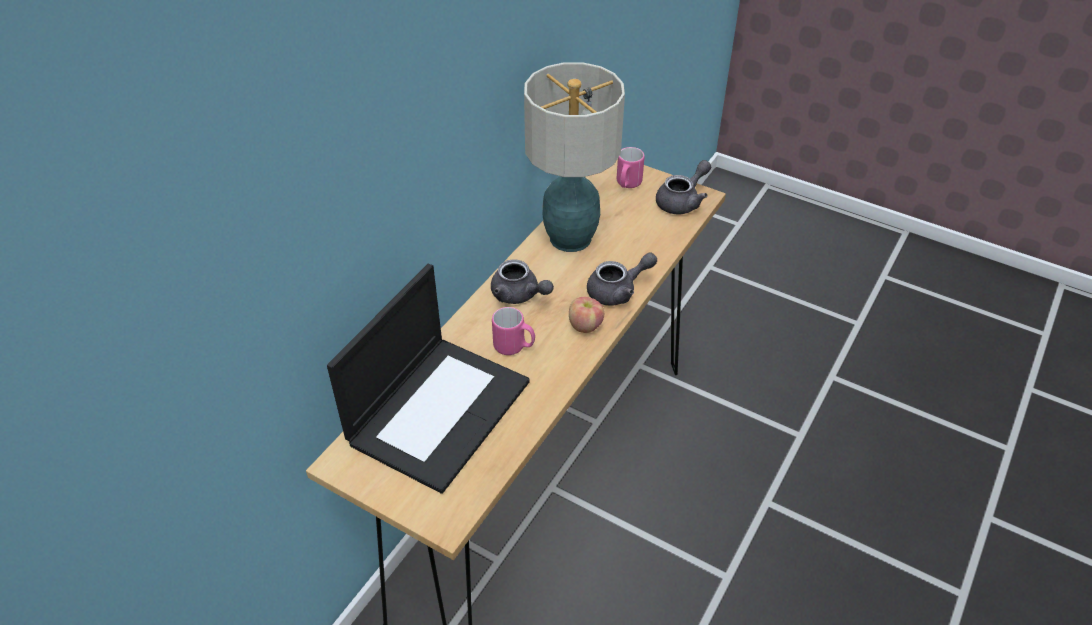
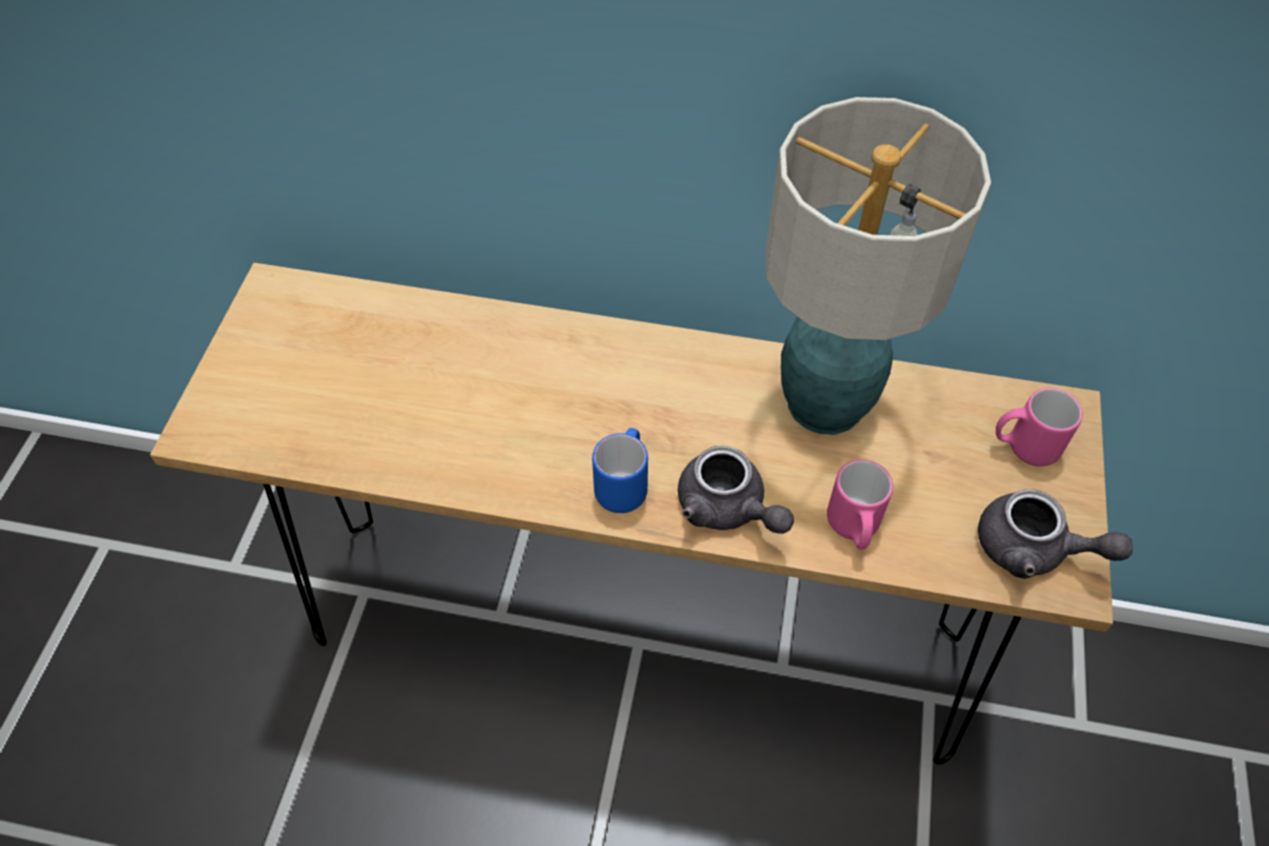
camera: 70 degrees right, 10 degrees up
(439, 410) = (388, 357): laptop -> none
(514, 347) = (540, 405): pink mug -> pink mug (854, 528)
(519, 295) = (654, 376): grey teapot -> none
(585, 326) = (624, 484): apple -> blue mug

